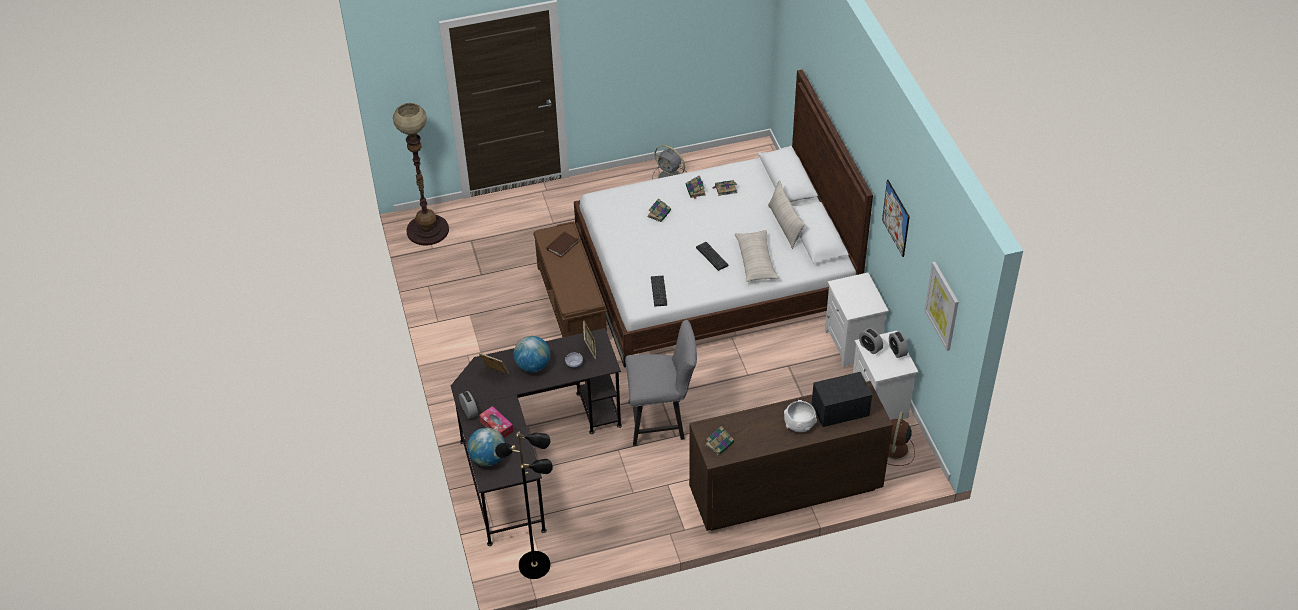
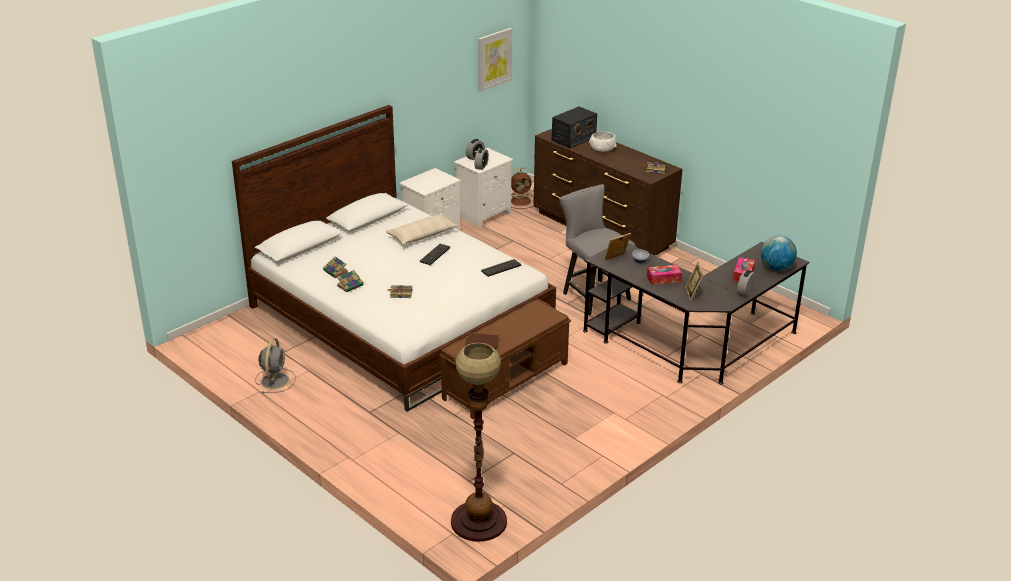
camera: 120 degrees left, 15 degrees down
(533, 366) = (663, 279): globe -> tissue box
(535, 564) = (784, 307): black floor lamp -> none
(785, 225) = (364, 233): beige pillow -> none
(840, 409) = (573, 139): radio -> radio turned 90 degrees counterclockwise
(896, 218) = (421, 79): picture -> none

